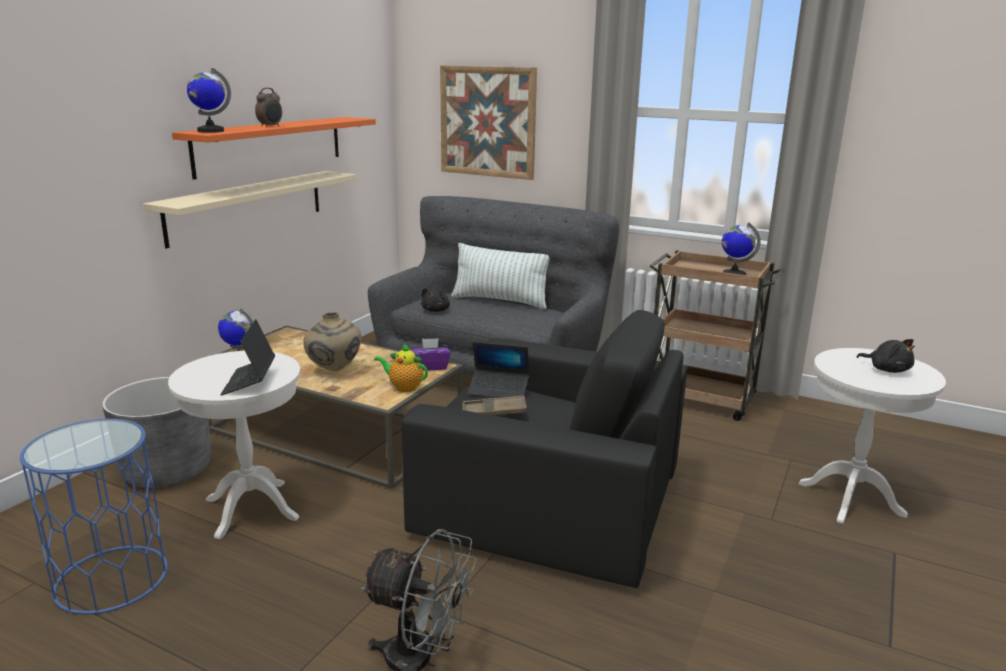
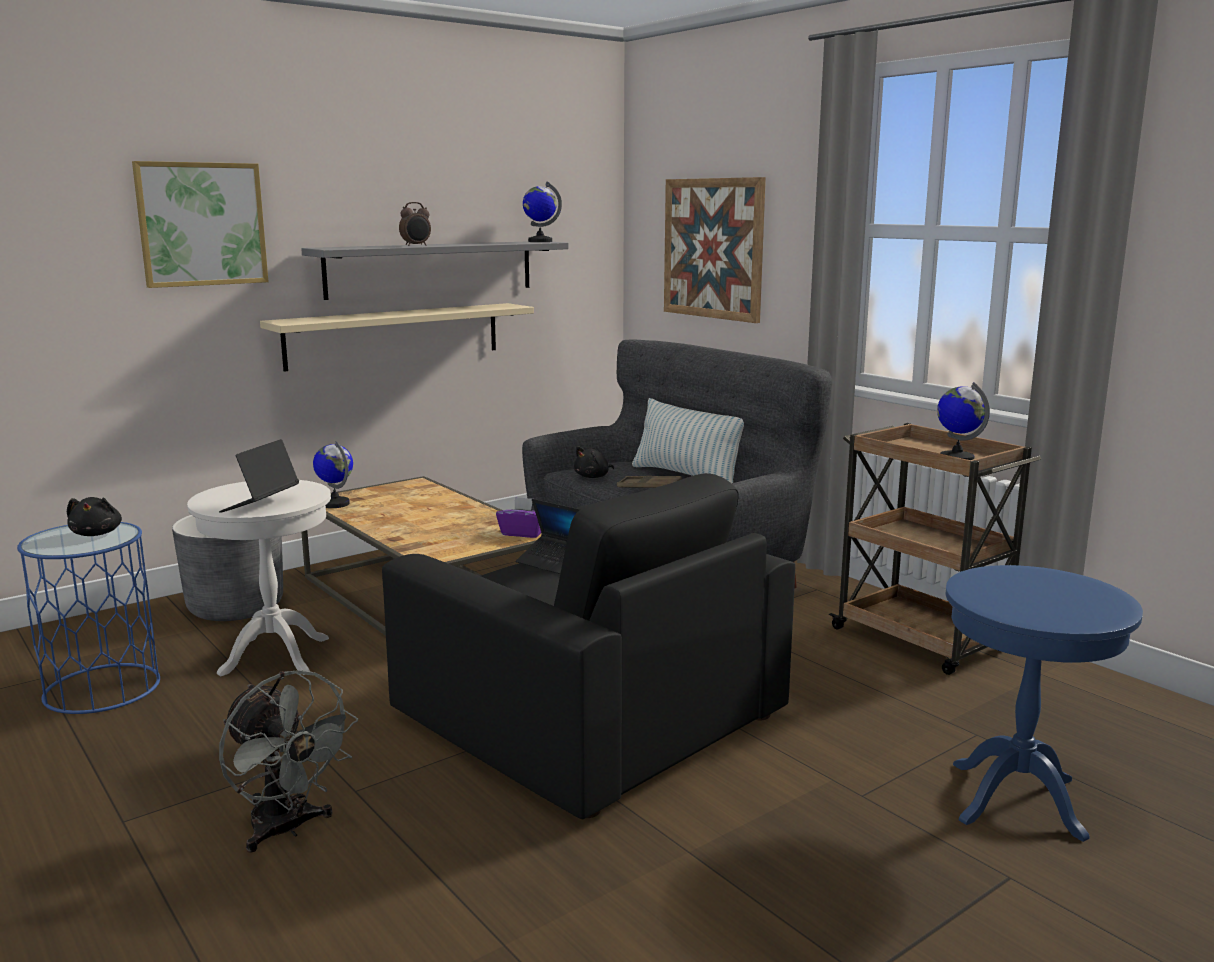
camera: 25 degrees right, 5 degrees down
(85, 113) = (202, 224): none -> picture
(210, 131) = (339, 247): globe -> globe (540, 241)
(271, 145) = (431, 268): orange shelf -> grey shelf
(334, 370) = (417, 523): beige vase -> none
(404, 387) = (468, 548): teapot -> none
(494, 412) = (521, 583): brown tray -> brown tray (649, 487)
(851, 499) = (1017, 800): white side table -> blue side table
(887, 369) = (1054, 598): black plush toy -> black plush toy (97, 534)

